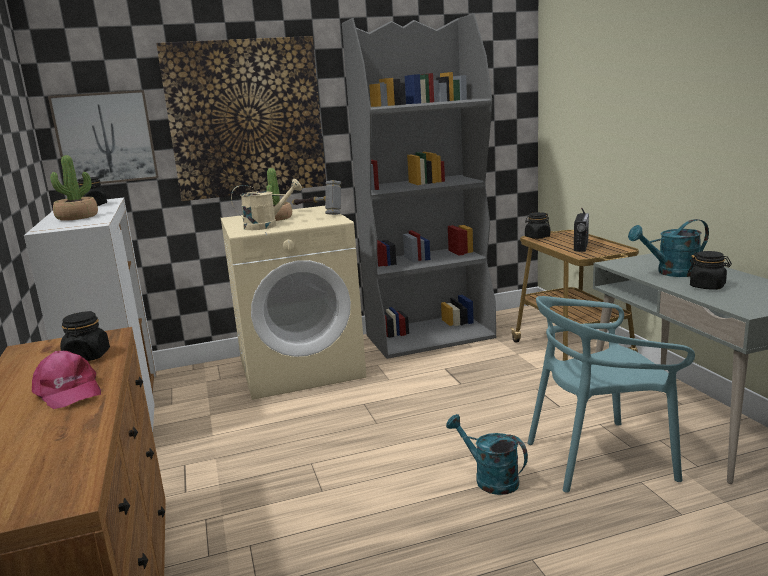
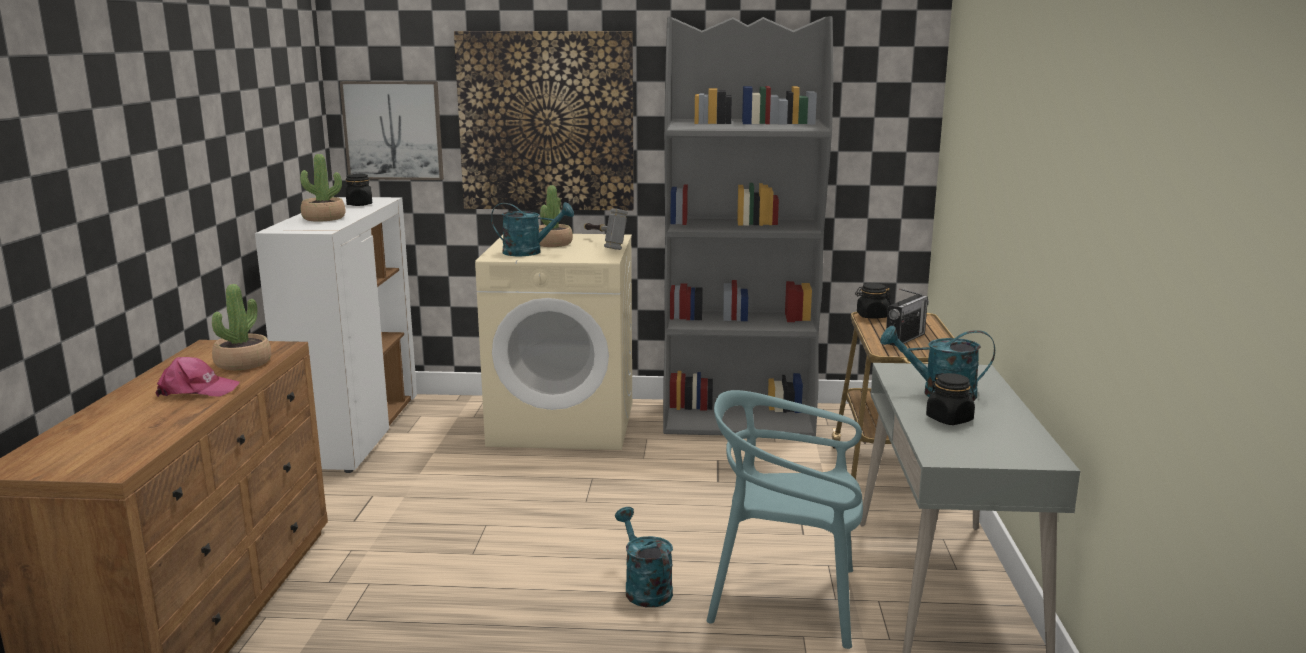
camera: 20 degrees right, 0 degrees up
(67, 391) = (197, 390): pink cap -> pink cap turned 75 degrees counterclockwise
(87, 357) = (243, 363): black jar -> potted plant
(267, 226) = (529, 252): beige watering can -> turquoise watering can

